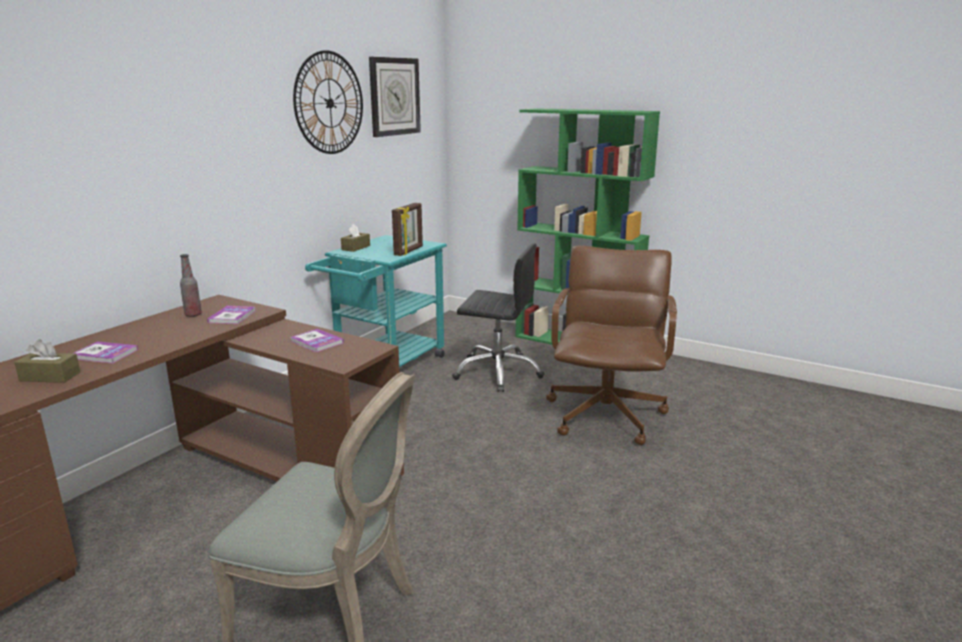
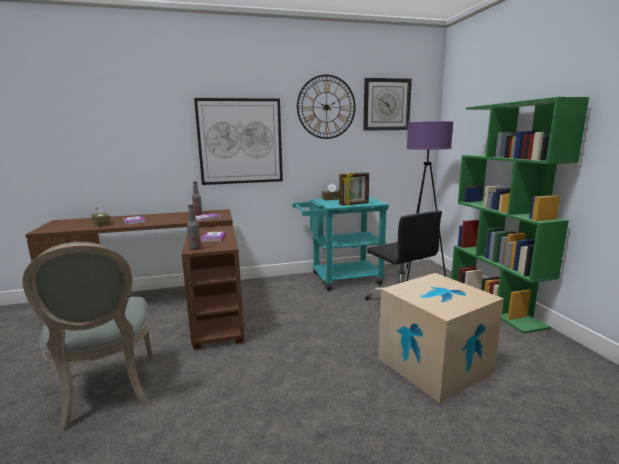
camera: 45 degrees right, 5 degrees down
(220, 170) = (240, 141): none -> picture
(340, 362) = (195, 248): none -> bottle
(468, 333) = (420, 276): none -> purple floor lamp
(606, 415) = (434, 365): brown office chair -> cardboard box

